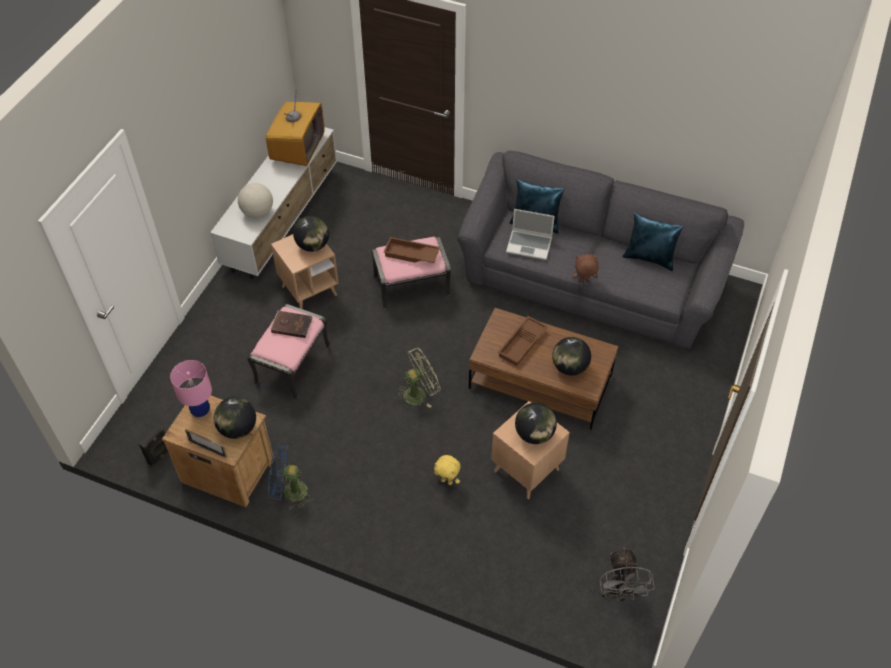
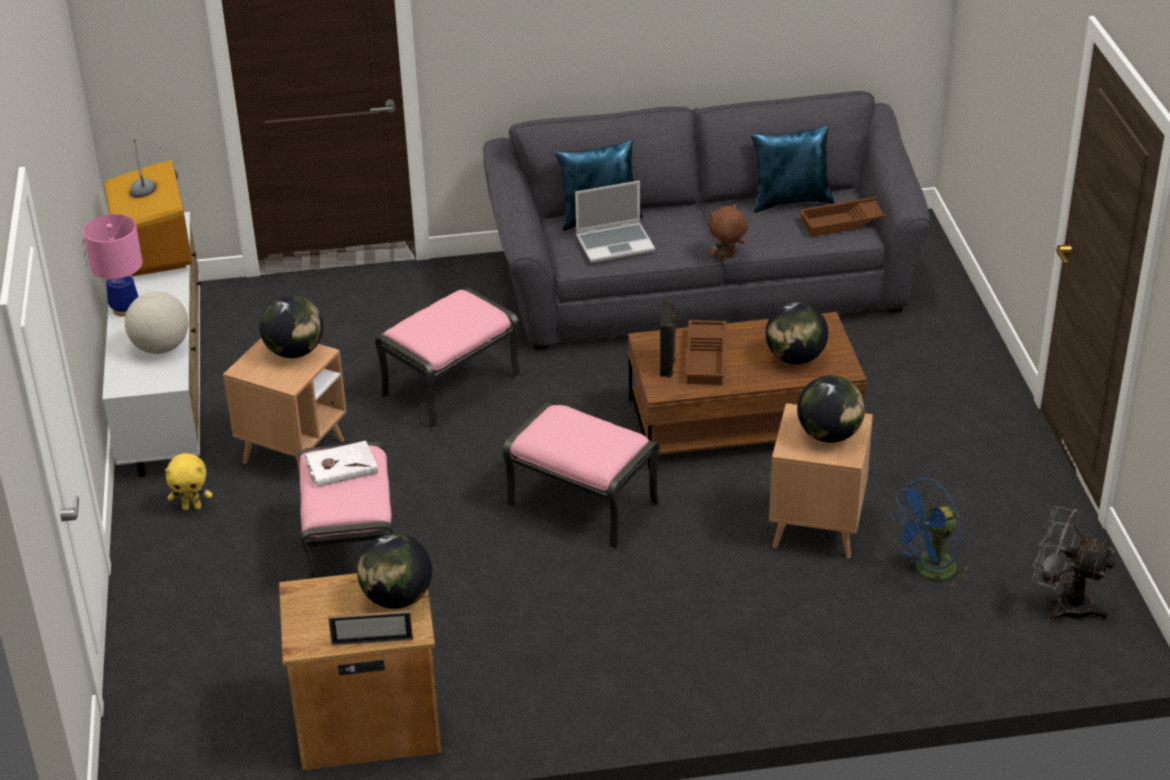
camera: 30 degrees left, 15 degrees down
(160, 456) = (235, 753): black speaker -> black speaker (667, 363)
(201, 412) = (316, 603): pink table lamp -> pink table lamp (125, 309)
(289, 492) = (494, 704): blue fan -> blue fan (929, 572)
(291, 325) = (341, 466): brown book -> white book
(411, 254) = (448, 319): brown tray -> brown tray (844, 222)
(419, 393) = (580, 505): green fan -> pink ottoman
(447, 481) = (718, 587): yellow plush toy -> yellow plush toy (192, 507)
(619, 592) = (1063, 604): grey fan -> grey fan turned 150 degrees clockwise

